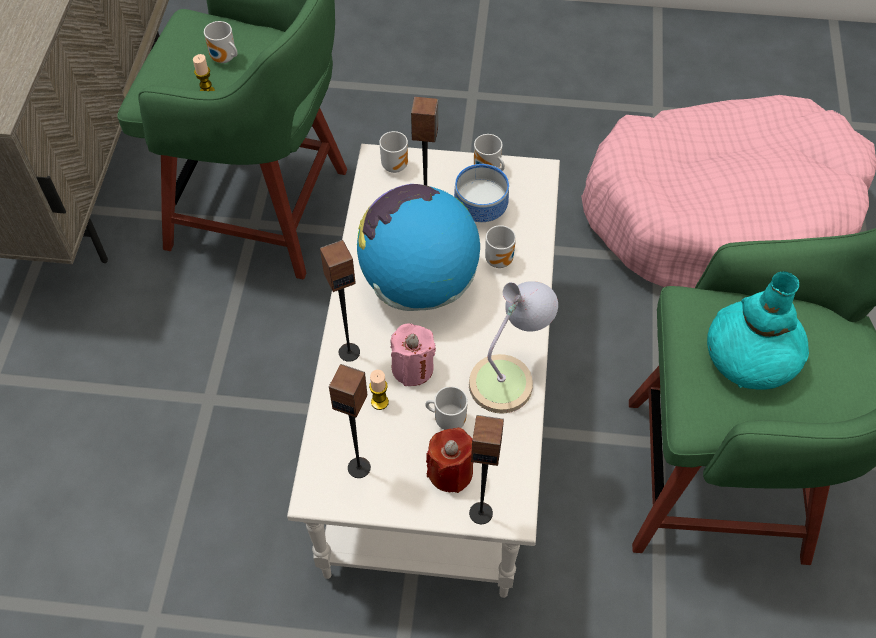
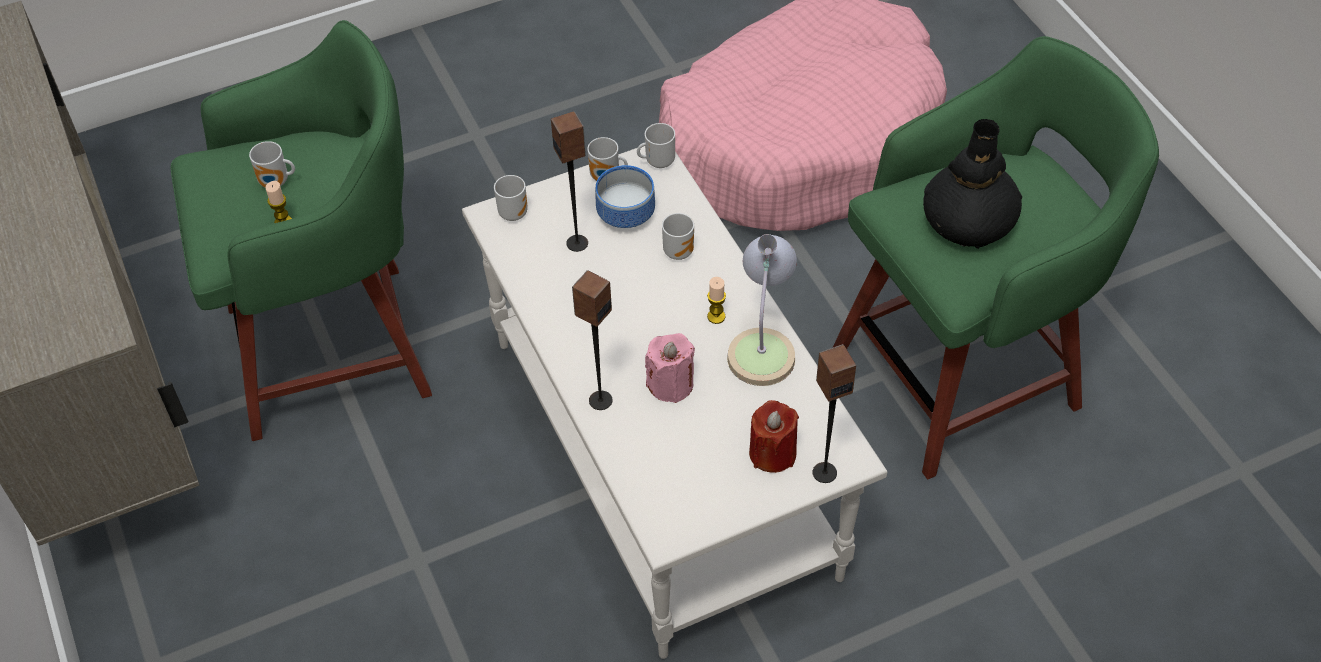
camera: 30 degrees left, 5 degrees down
(359, 467) = (687, 492): speaker -> none
(379, 402) = (663, 428): candle -> candle (716, 316)
(419, 283) = (619, 307): globe -> none
(448, 419) = (736, 411): mug -> mug (657, 161)
(750, 358) = (968, 221): turquoise vase -> black vase

